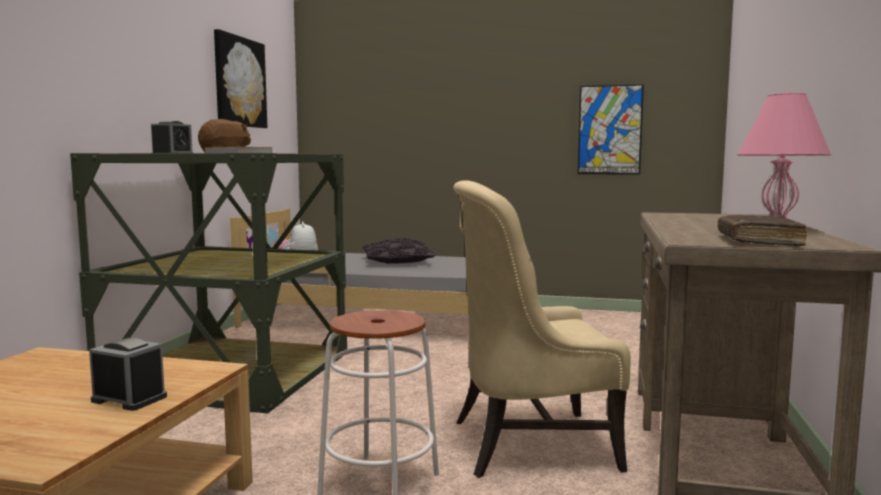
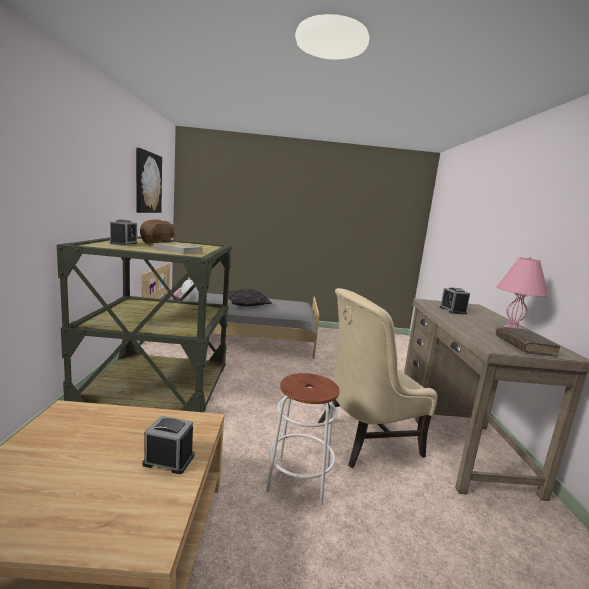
camera: 15 degrees left, 5 degrees up
(610, 130) = (365, 231): picture -> none
(693, 219) = (452, 310): none -> alarm clock

